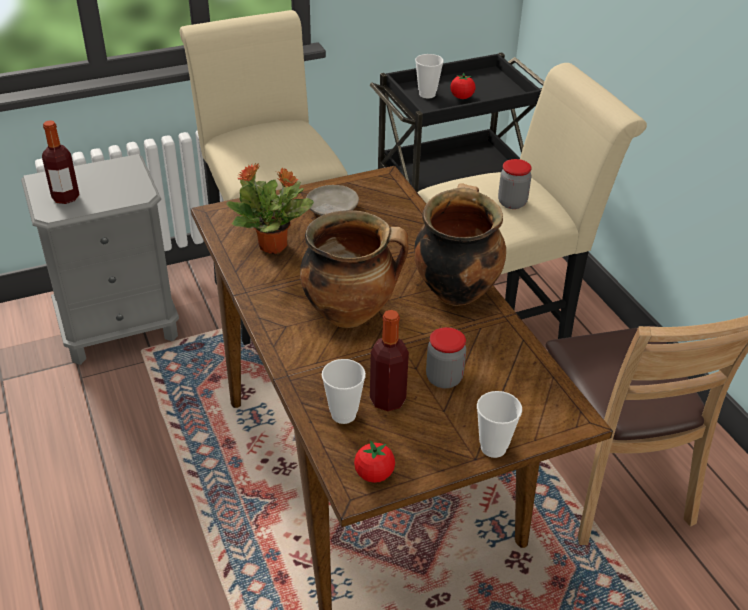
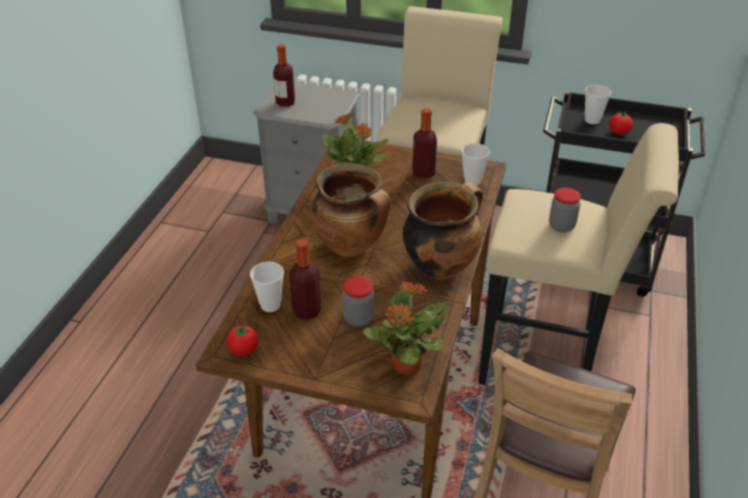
camera: 40 degrees right, 0 degrees up
(331, 208) = (423, 174): beige plate -> bottle
(493, 448) = (334, 379): cup -> cup (472, 181)
(537, 397) = (406, 365): none -> potted plant

